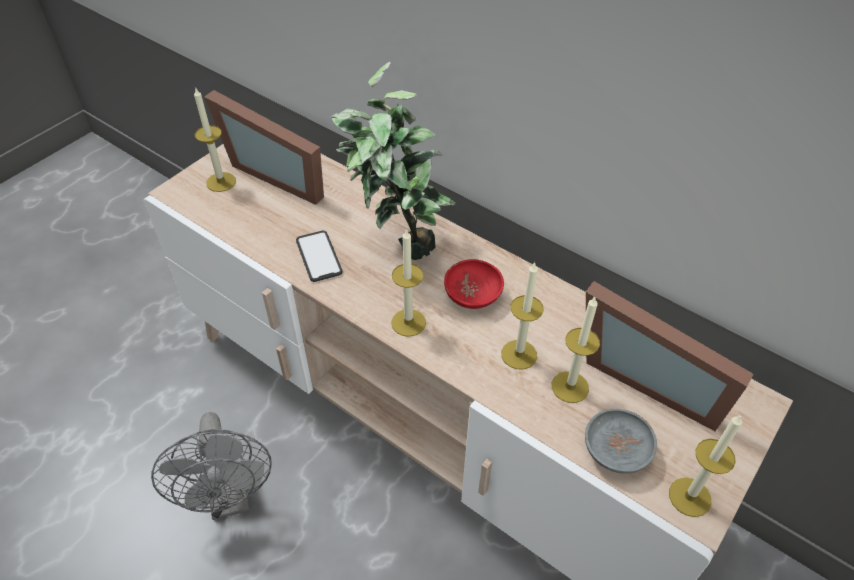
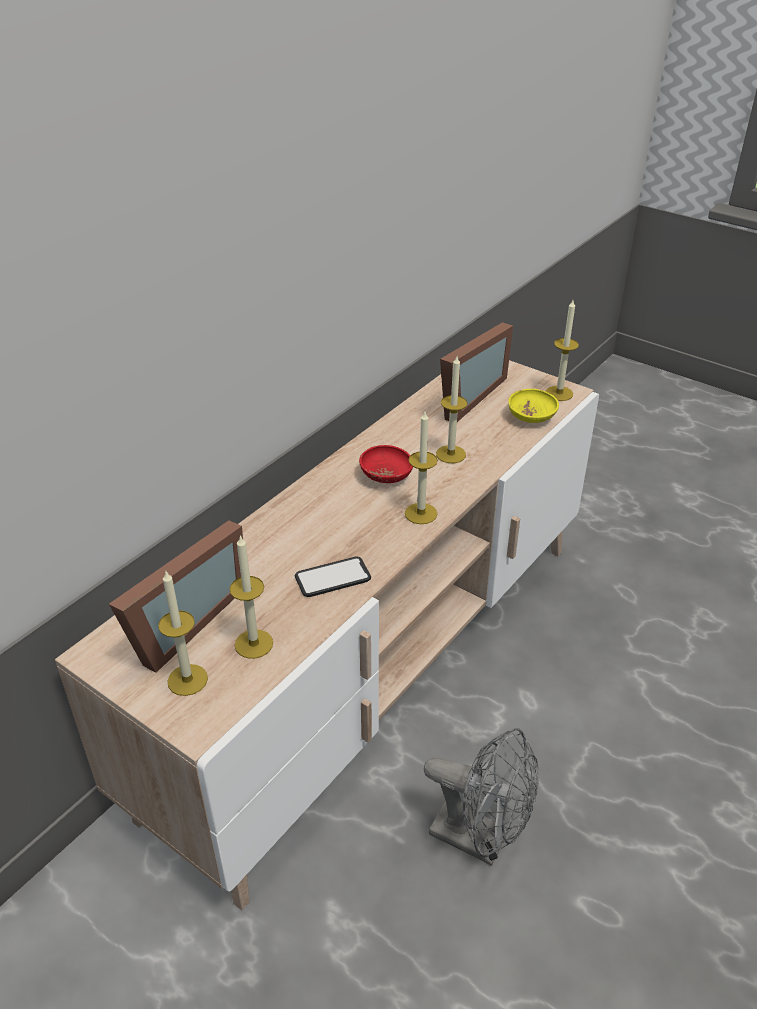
camera: 90 degrees left, 10 degrees down
(230, 498) = (480, 839): grey fan -> grey fan turned 45 degrees clockwise
(397, 245) = (318, 522): potted plant -> none
(570, 387) = (479, 432): candle -> candle (254, 644)
(616, 451) = (531, 417): grey bowl -> yellow bowl

